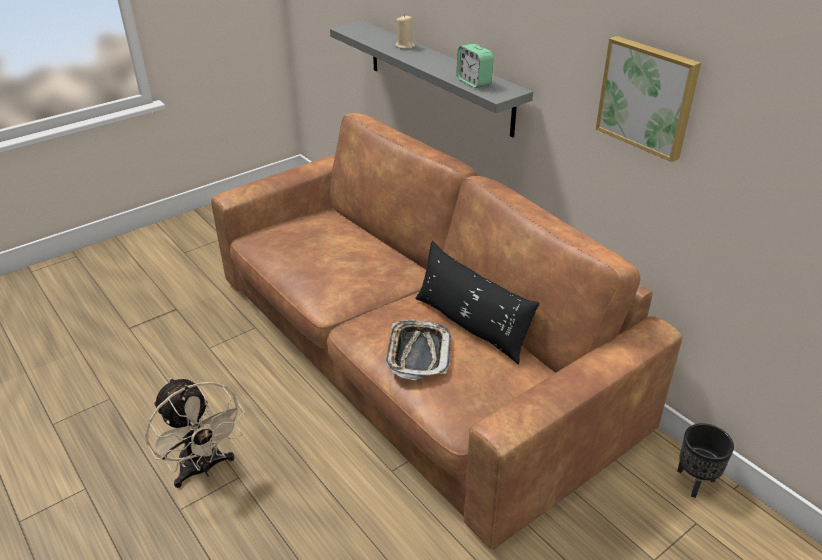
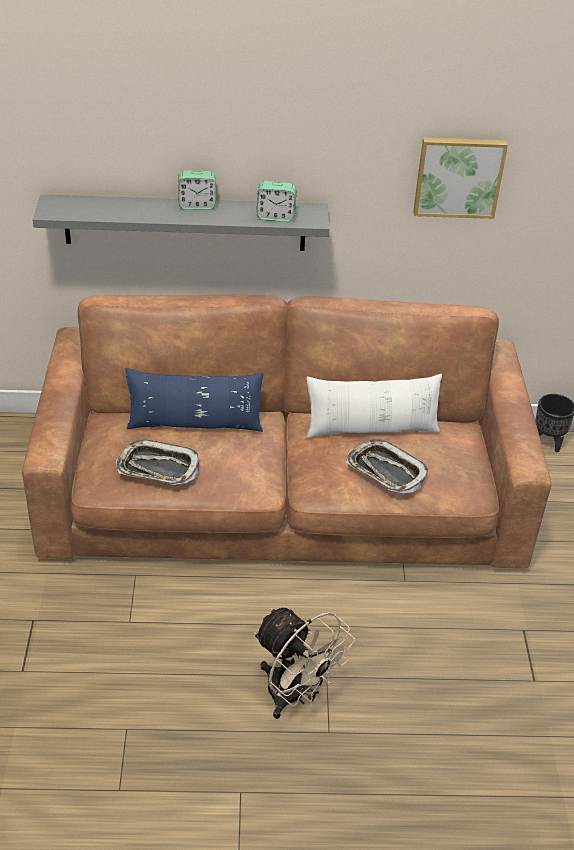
camera: 55 degrees left, 5 degrees up
(203, 469) = (295, 696): beige fan -> beige fan turned 45 degrees clockwise
(291, 249) = (158, 468): none -> tray
(364, 245) = (195, 424): none -> blue pillow
(405, 46) = (147, 206): beige candle -> none
(437, 57) = (197, 205): none -> alarm clock
(471, 325) = (371, 429): black pillow -> white pillow

